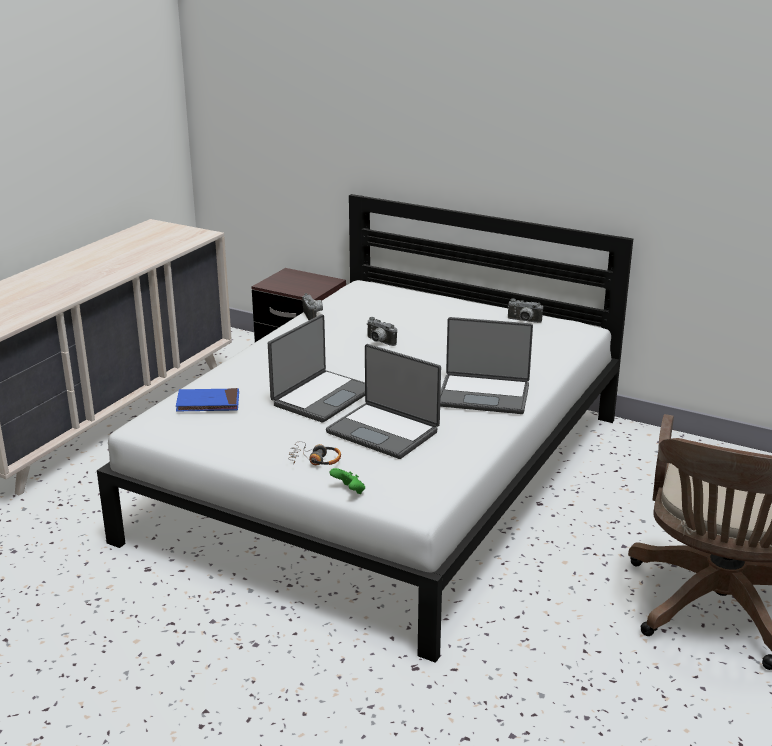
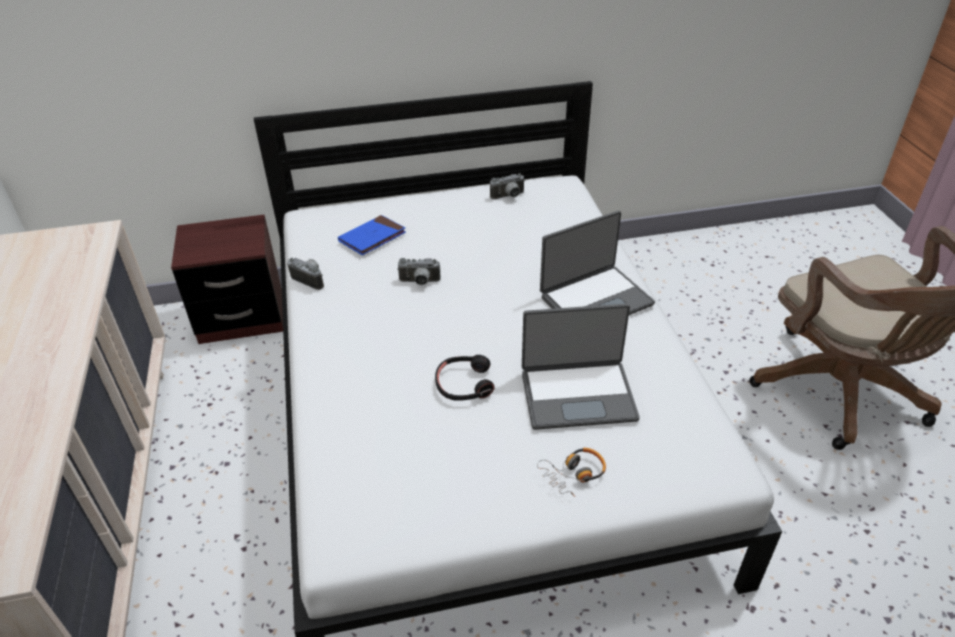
camera: 40 degrees left, 15 degrees up
(208, 403) = (364, 465): blue book -> blue book (372, 238)
(321, 397) = (464, 384): laptop -> black headphones
(349, 491) = (655, 493): green game controller -> none

